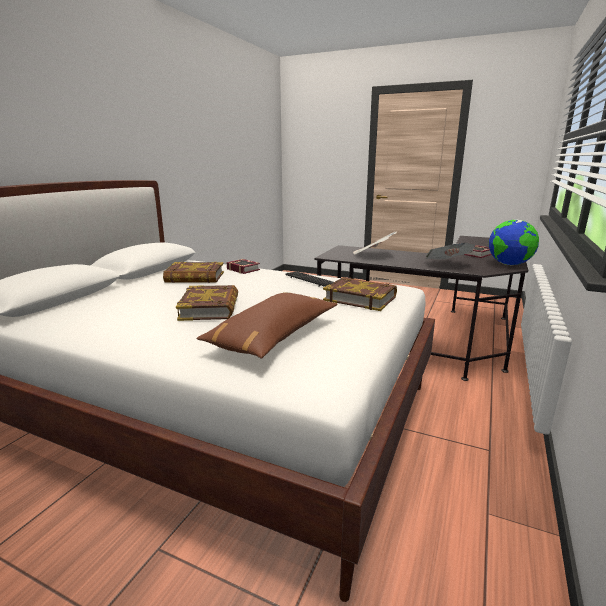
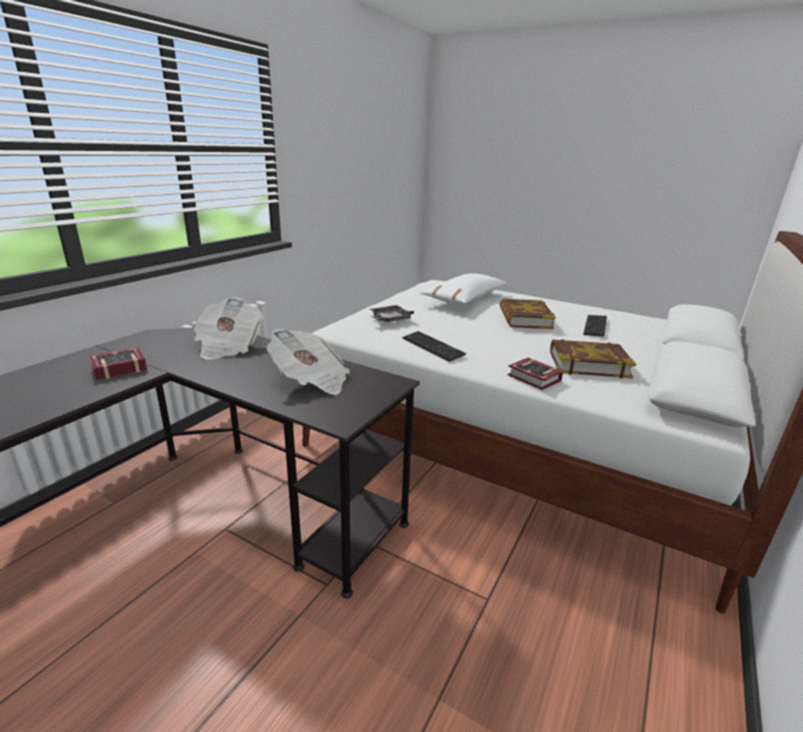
camera: 175 degrees left, 5 degrees up
(135, 307) = (595, 327): none -> keyboard
(273, 335) = (465, 298): brown pillow -> white pillow
(360, 298) = (389, 319): book -> grey tray
(509, 264) = (142, 340): globe -> none

